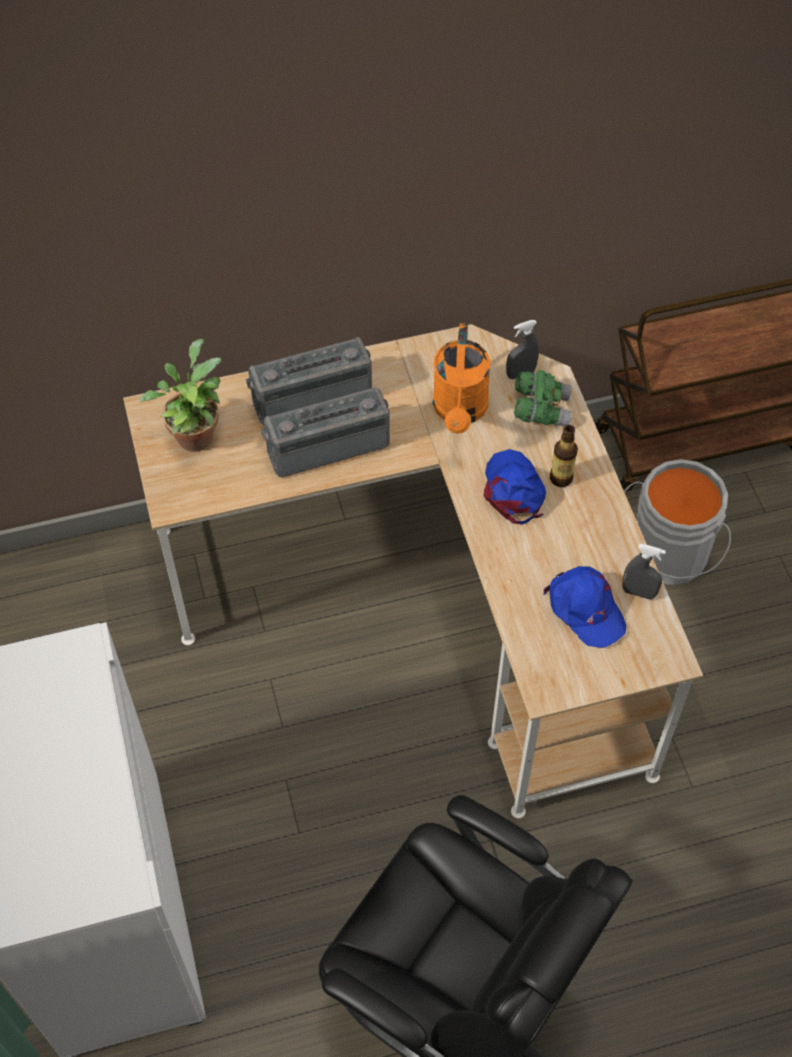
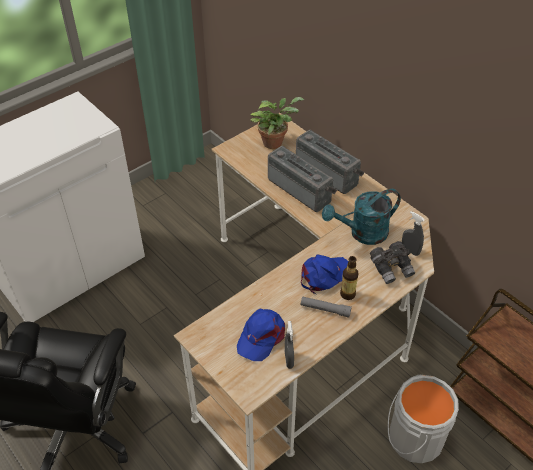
camera: 65 degrees right, 10 degrees down
(460, 411) = (362, 234): orange watering can -> turquoise watering can
(541, 408) = (391, 268): green binoculars -> grey binoculars
(574, 515) = (325, 309): none -> grey flashlight

